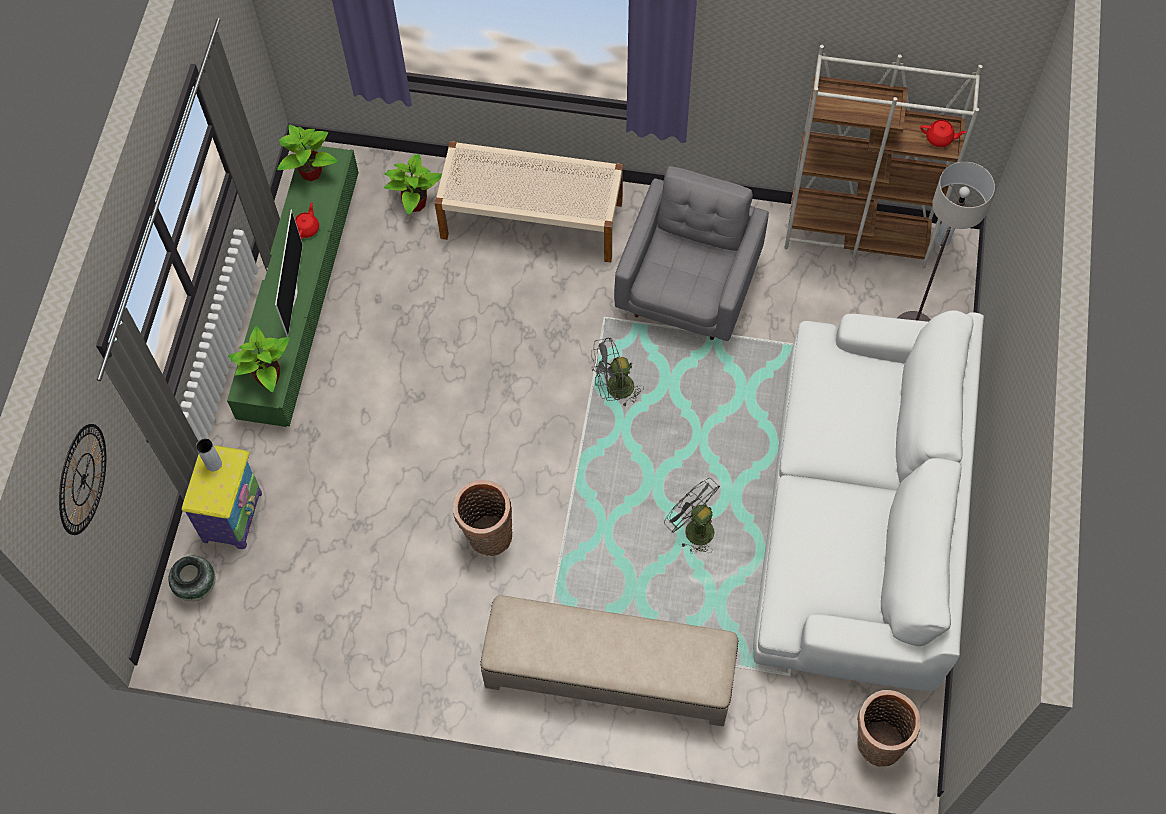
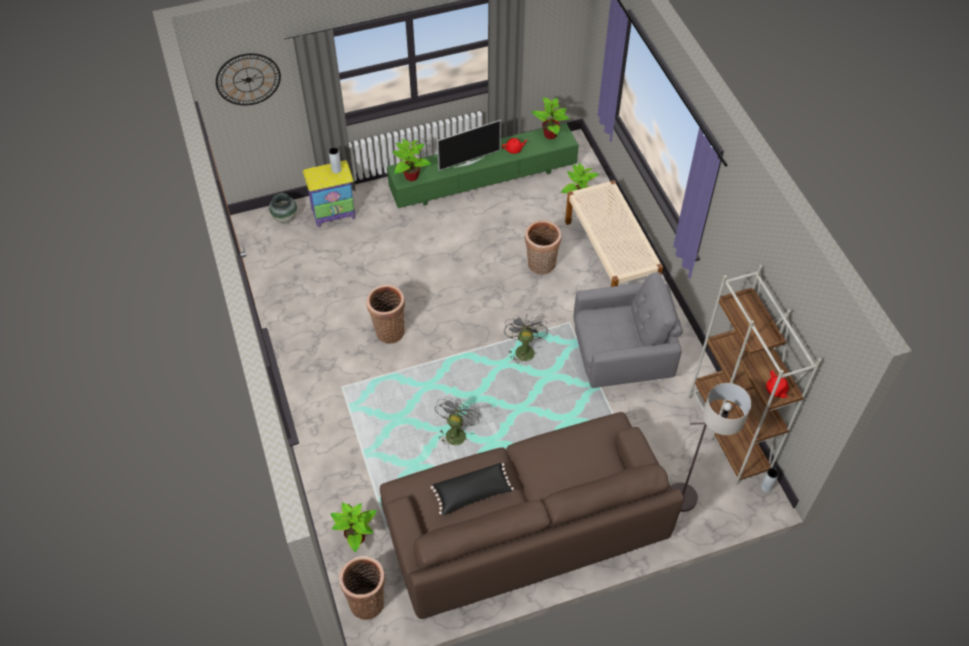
camera: 60 degrees right, 10 degrees down
(494, 303) = (541, 265): none -> basket
(608, 671) = (336, 428): beige bench -> none
(614, 389) = (523, 349): grey fan -> grey fan turned 45 degrees clockwise
(785, 716) = (357, 538): none -> potted plant
(838, 539) = (472, 493): none -> black pillow
(859, 512) = (524, 522): white sofa -> brown sofa

